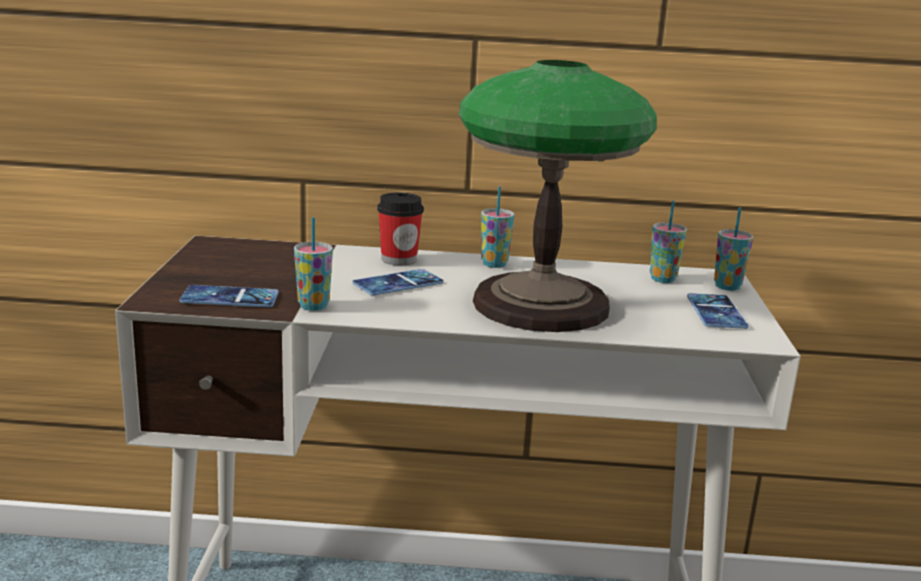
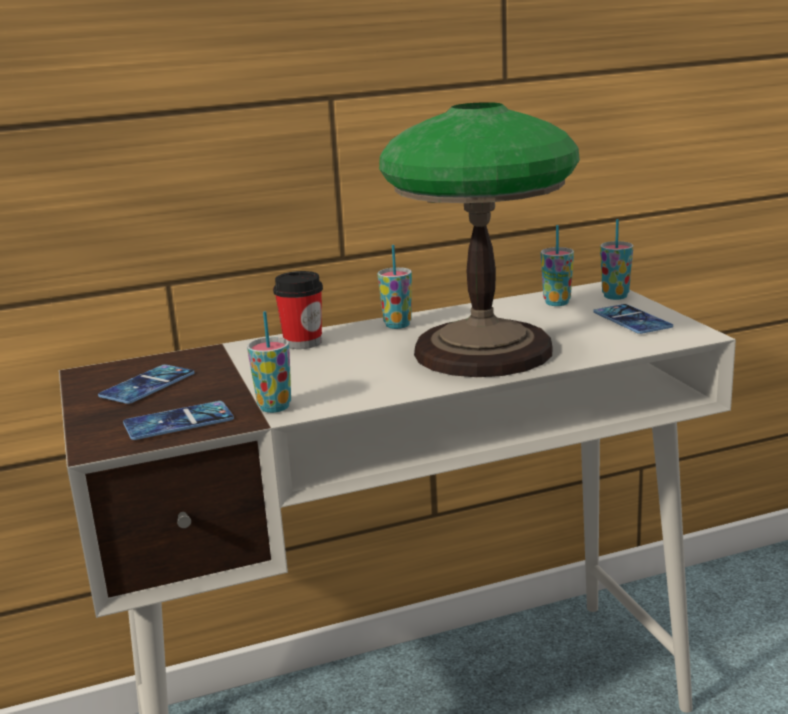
camera: 20 degrees left, 0 degrees up
(398, 283) = (330, 365): phone -> phone (147, 385)

